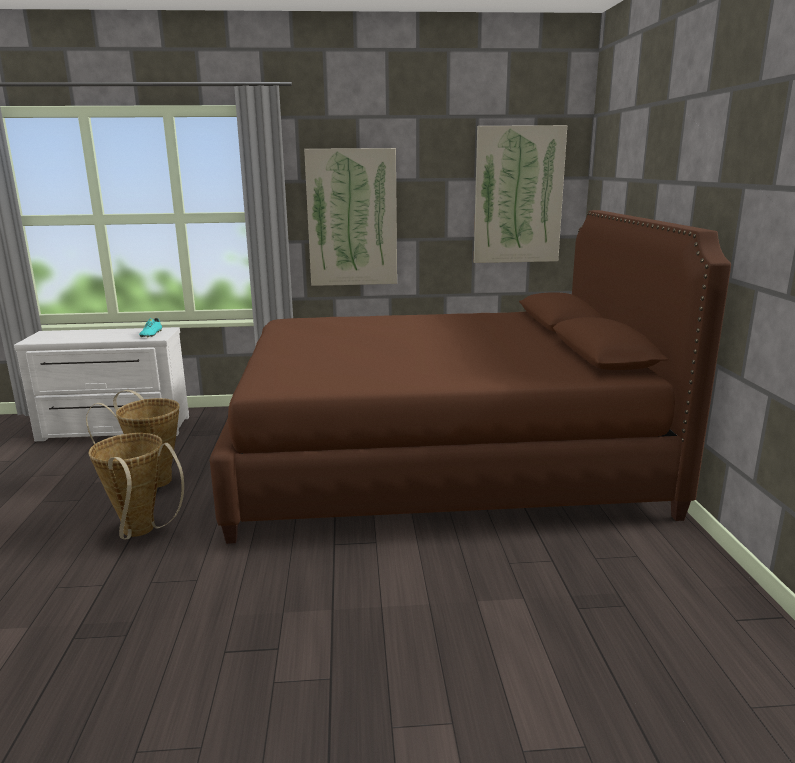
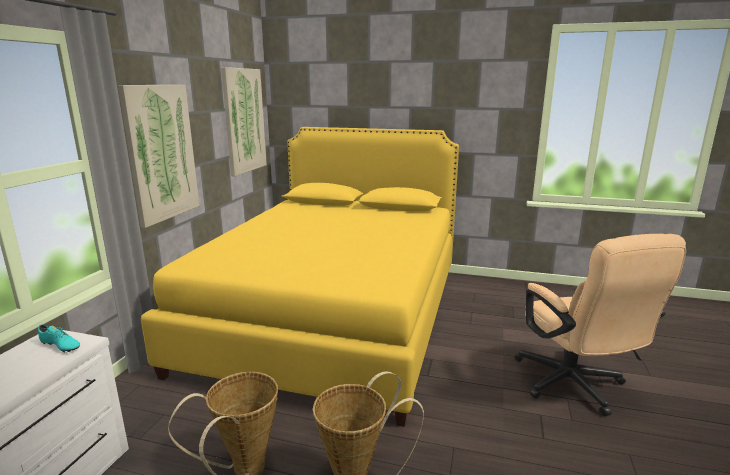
camera: 70 degrees left, 0 degrees up
(368, 689) = (575, 387): none -> beige office chair
(438, 460) = (334, 315): brown bed -> yellow bed

